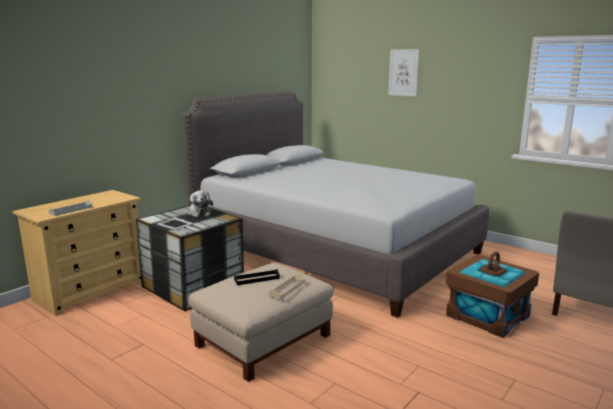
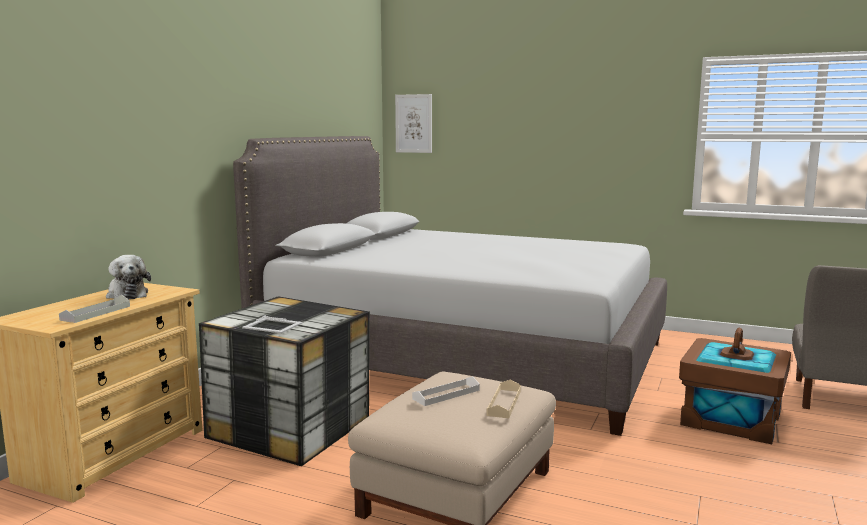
camera: 15 degrees left, 5 degrees down
(199, 212) = (296, 308): plush toy -> plush toy (127, 294)
(256, 279) = (446, 394): black tray -> white tray
(403, 72) = (524, 108): picture -> picture (413, 123)

